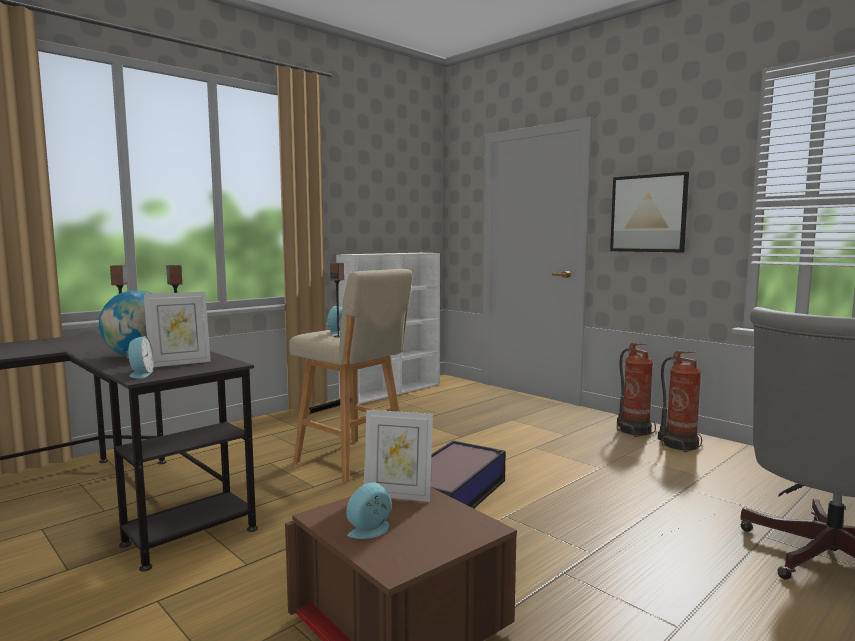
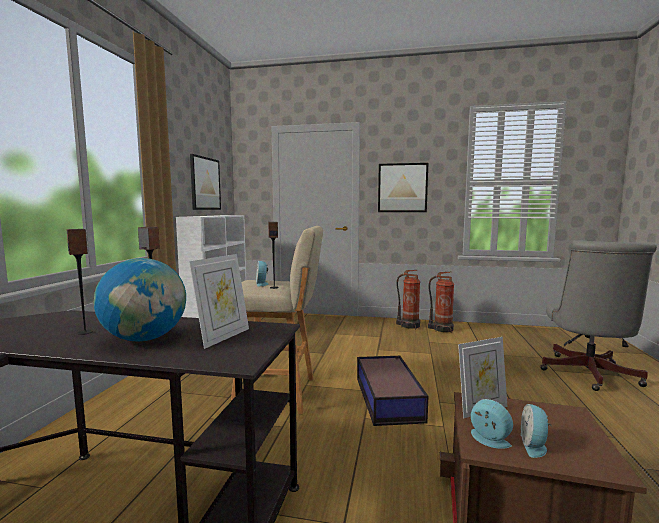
camera: 35 degrees left, 0 degrees up
(140, 374) = (223, 358): alarm clock -> alarm clock (488, 440)
(389, 215) = (205, 183): none -> picture

